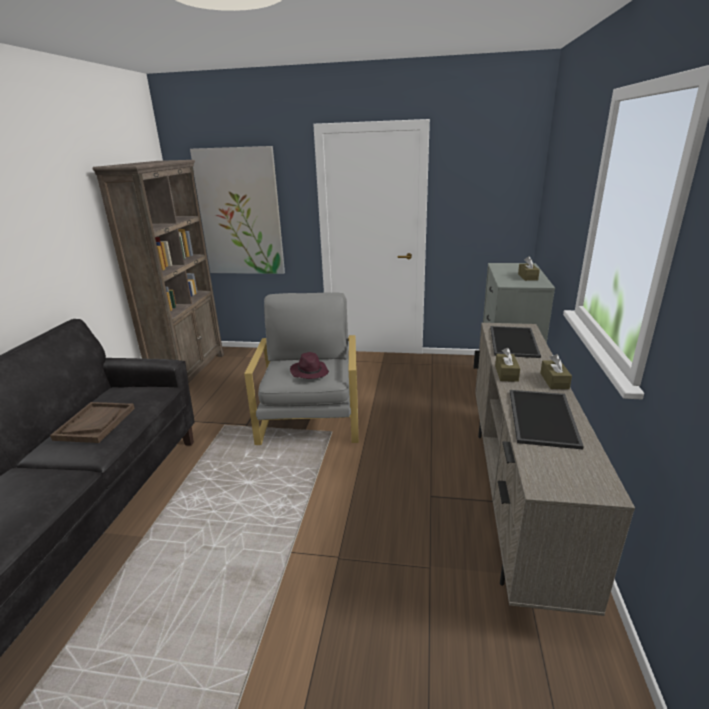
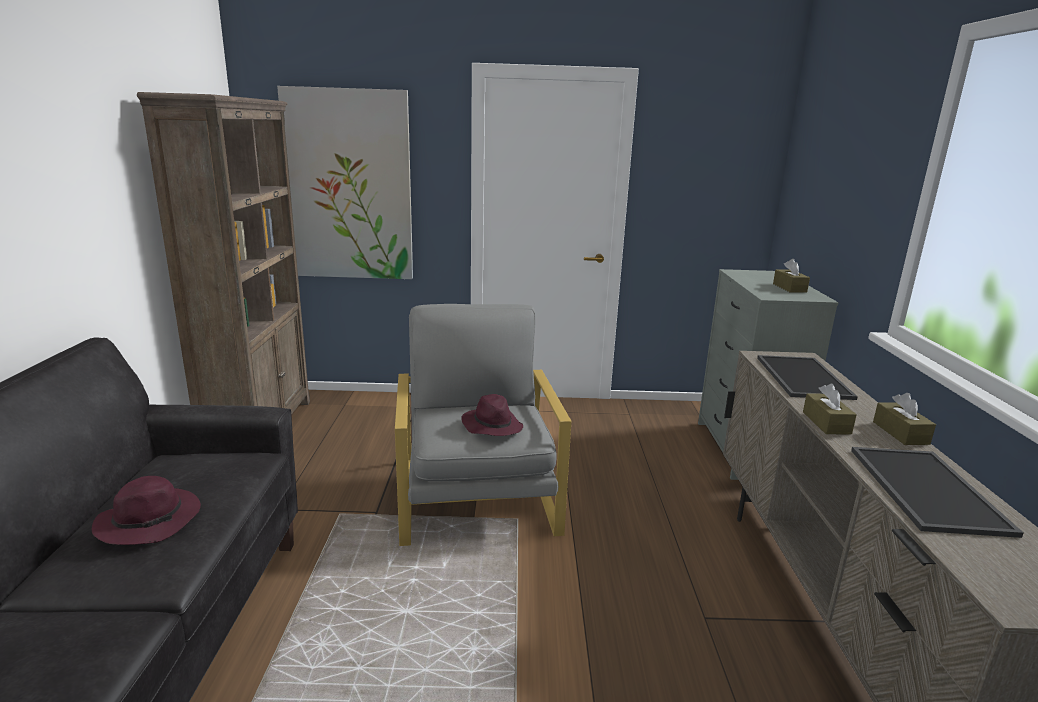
camera: 10 degrees left, 5 degrees down
(95, 423) = (151, 520): brown tray -> purple hat

